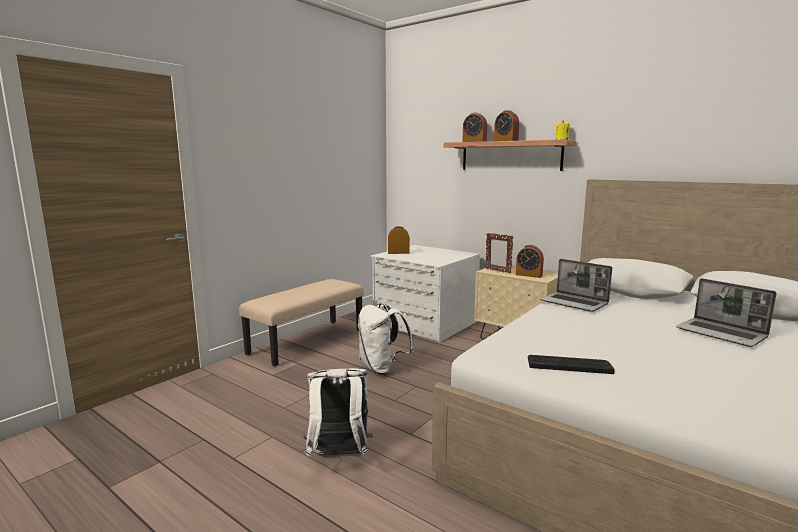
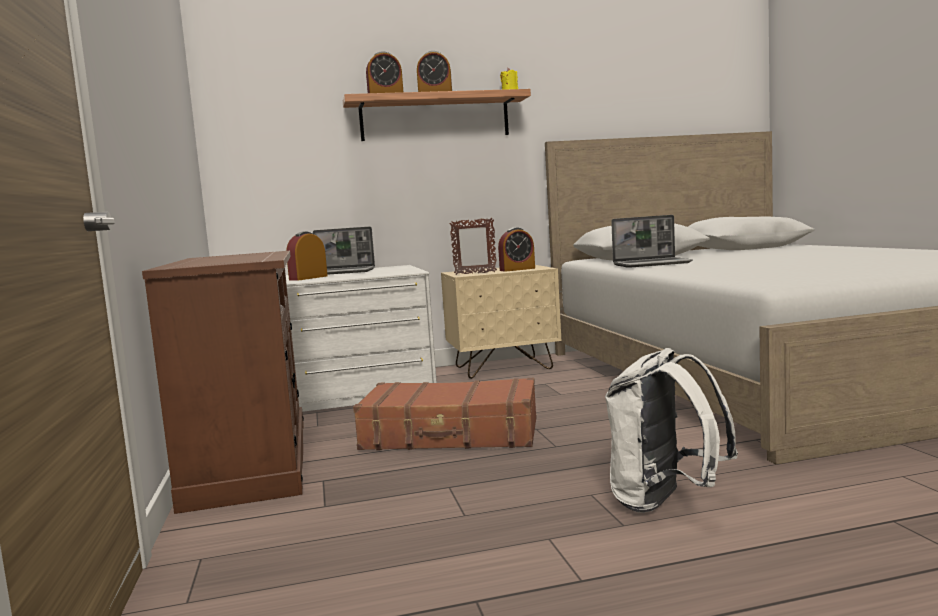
camera: 50 degrees left, 5 degrees down
(307, 341) = (250, 461): beige bench -> brown cabinet
(382, 368) = (451, 435): white backpack -> brown suitcase
(569, 364) = (829, 271): keyboard -> none
(722, 333) = (793, 253): laptop -> laptop (342, 272)

